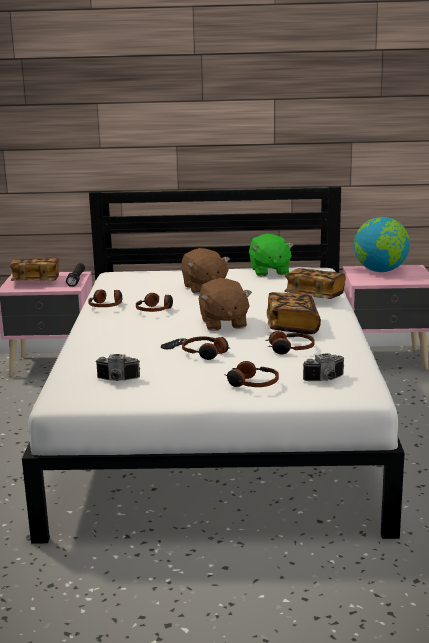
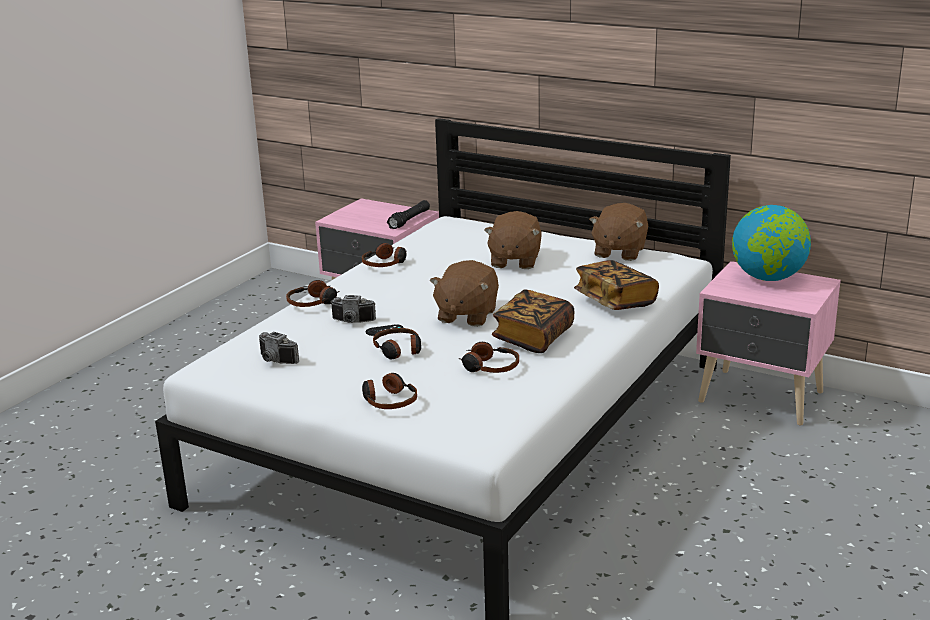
camera: 30 degrees right, 5 degrees up
(36, 281) = (368, 214): book -> none
(155, 310) = (424, 280): headphones -> headphones (313, 302)
(269, 271) = (619, 252): green plush toy -> brown plush toy
(326, 380) = (468, 418): camera -> camera (352, 322)

